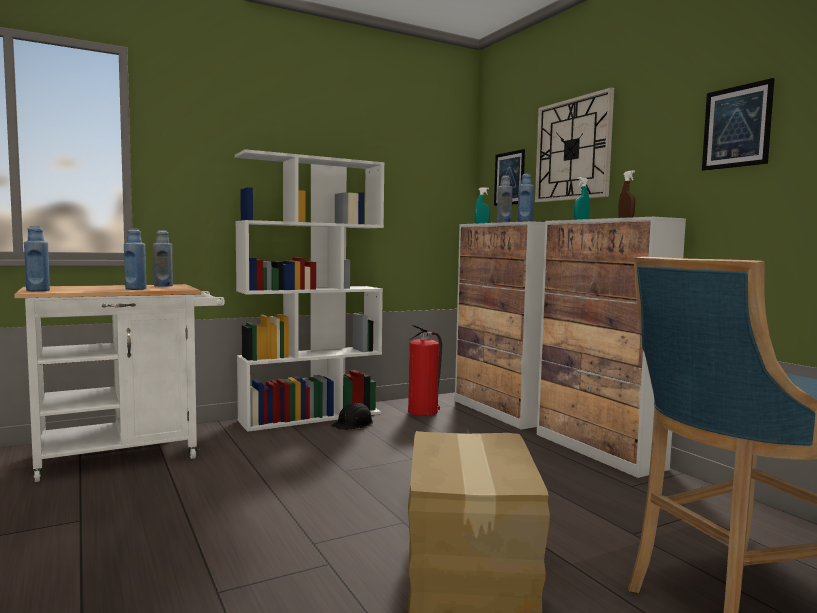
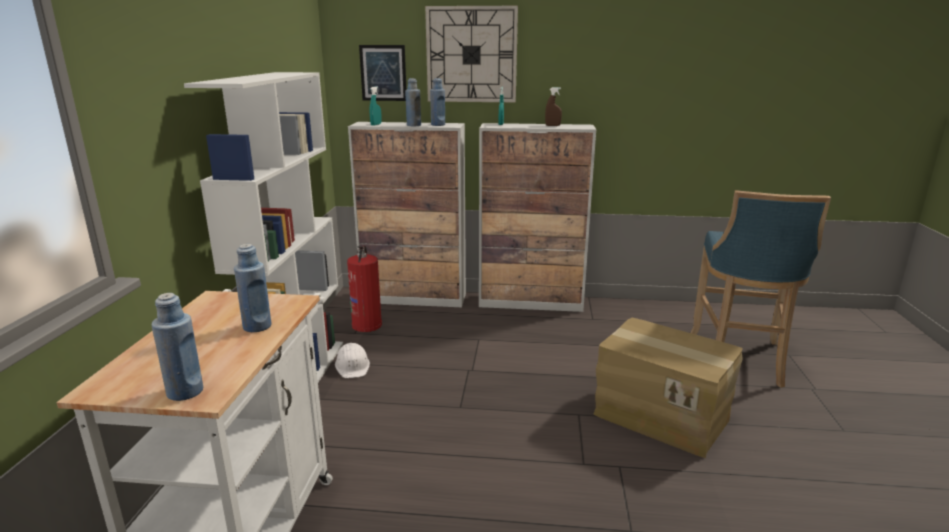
camera: 55 degrees left, 15 degrees up
(163, 286) = (226, 306): blue bottle -> none
(353, 424) = (352, 366): black hard hat -> white hard hat
(736, 127) = (630, 60): picture -> none

